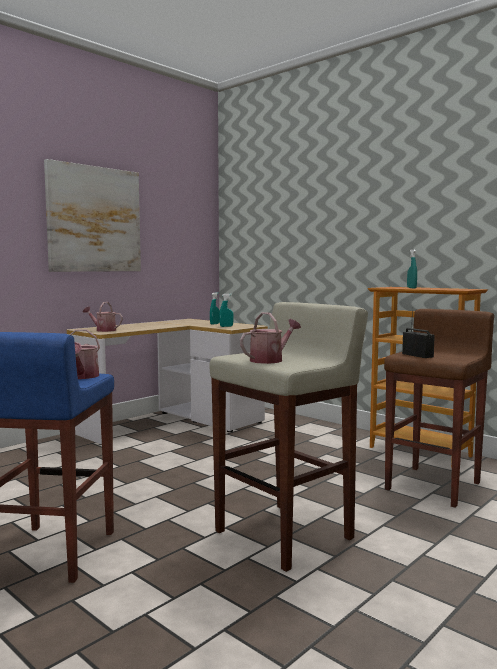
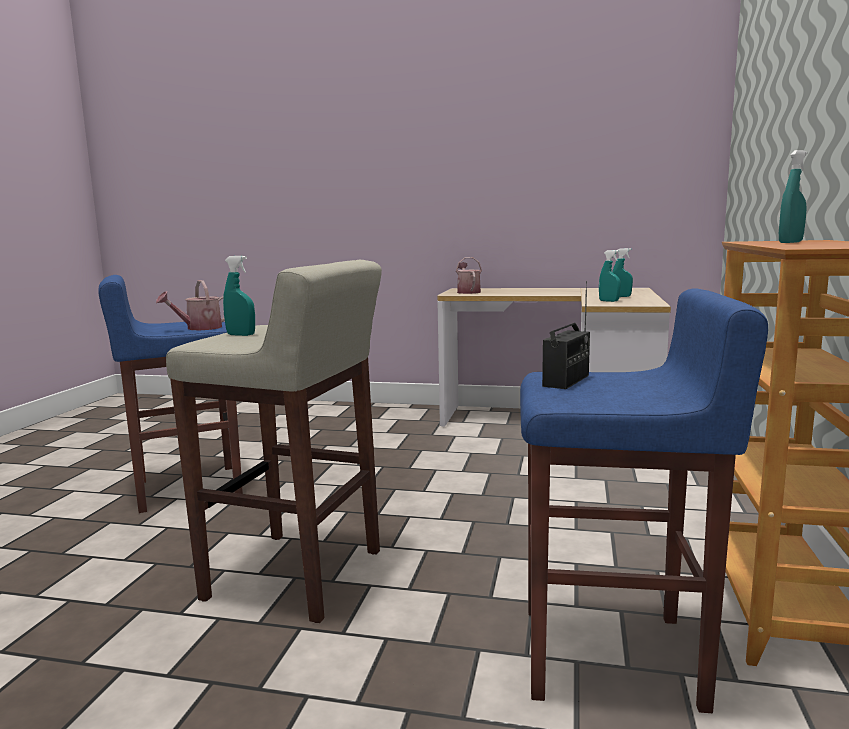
camera: 60 degrees right, 5 degrees up
(94, 219) = (496, 153): picture -> none
(270, 360) = (241, 335): watering can -> turquoise spray bottle
(435, 485) = (613, 658): brown stool -> blue stool

